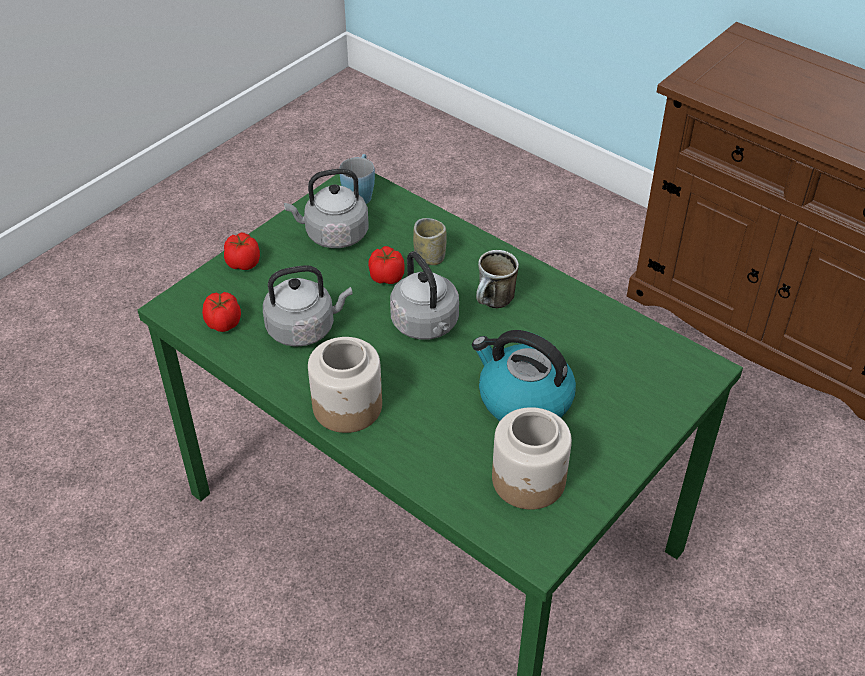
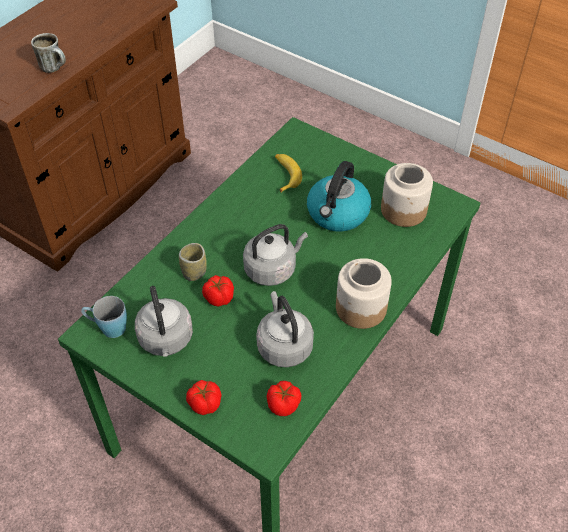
camera: 95 degrees left, 5 degrees up
(494, 304) = (246, 232): mug -> mug (55, 68)
(605, 349) = (285, 175): none -> banana

